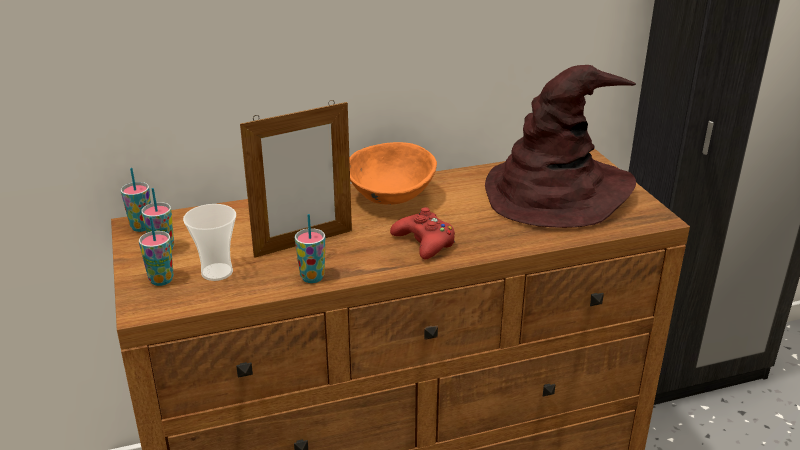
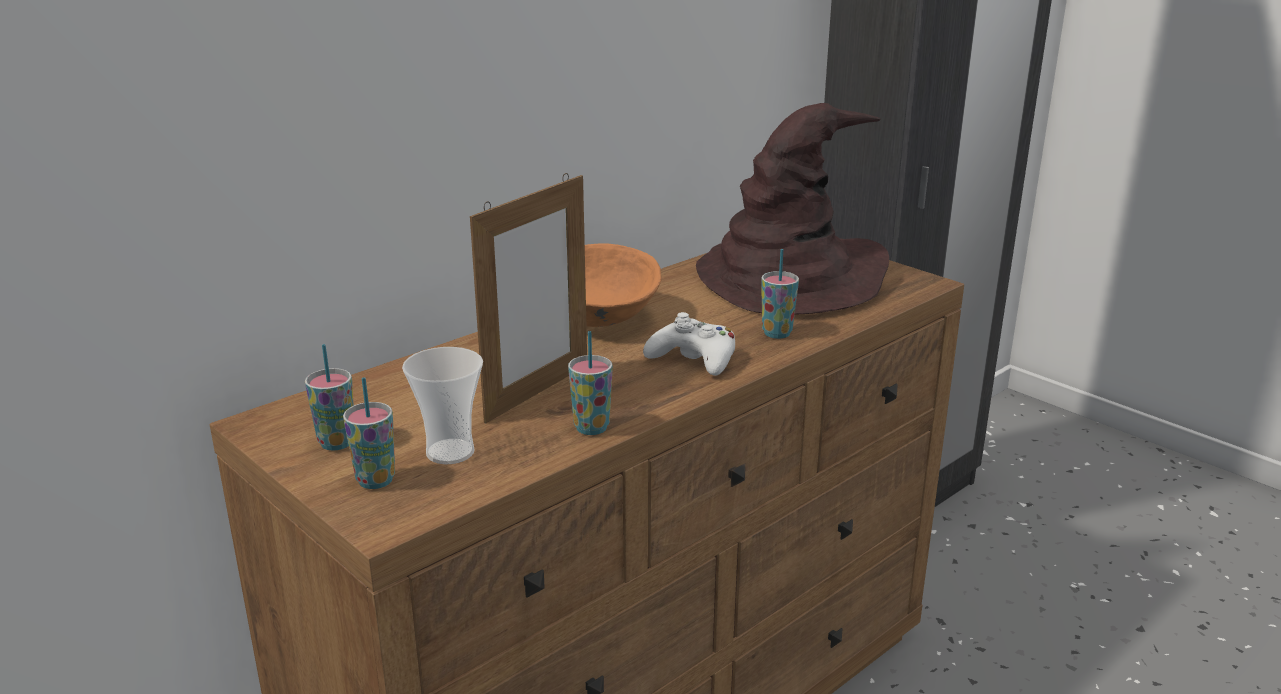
camera: 25 degrees left, 5 degrees down
(141, 227) = (273, 423): cup -> cup (777, 333)
(424, 242) = (694, 359): red game controller -> white game controller

